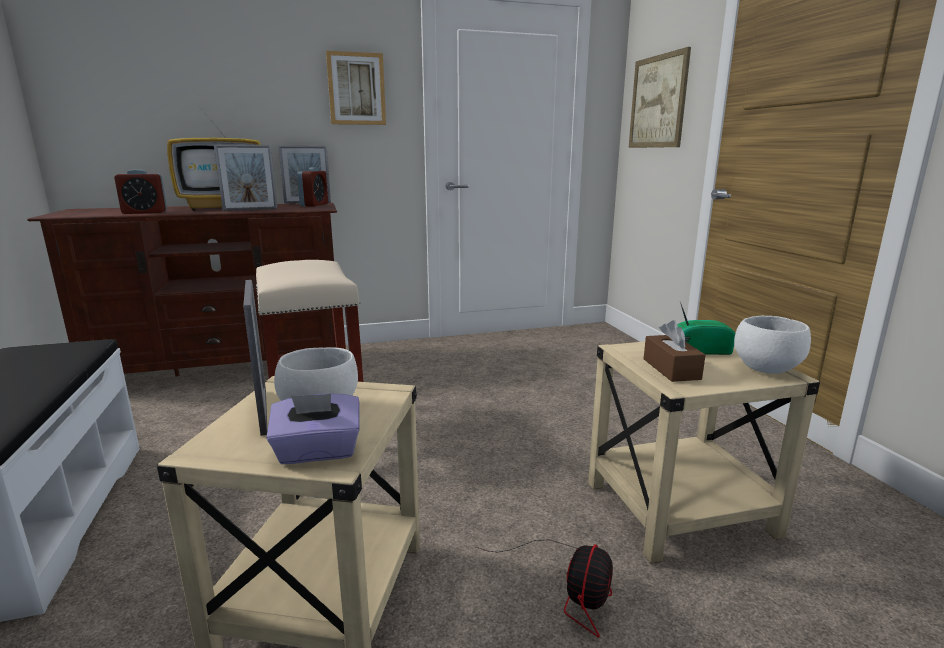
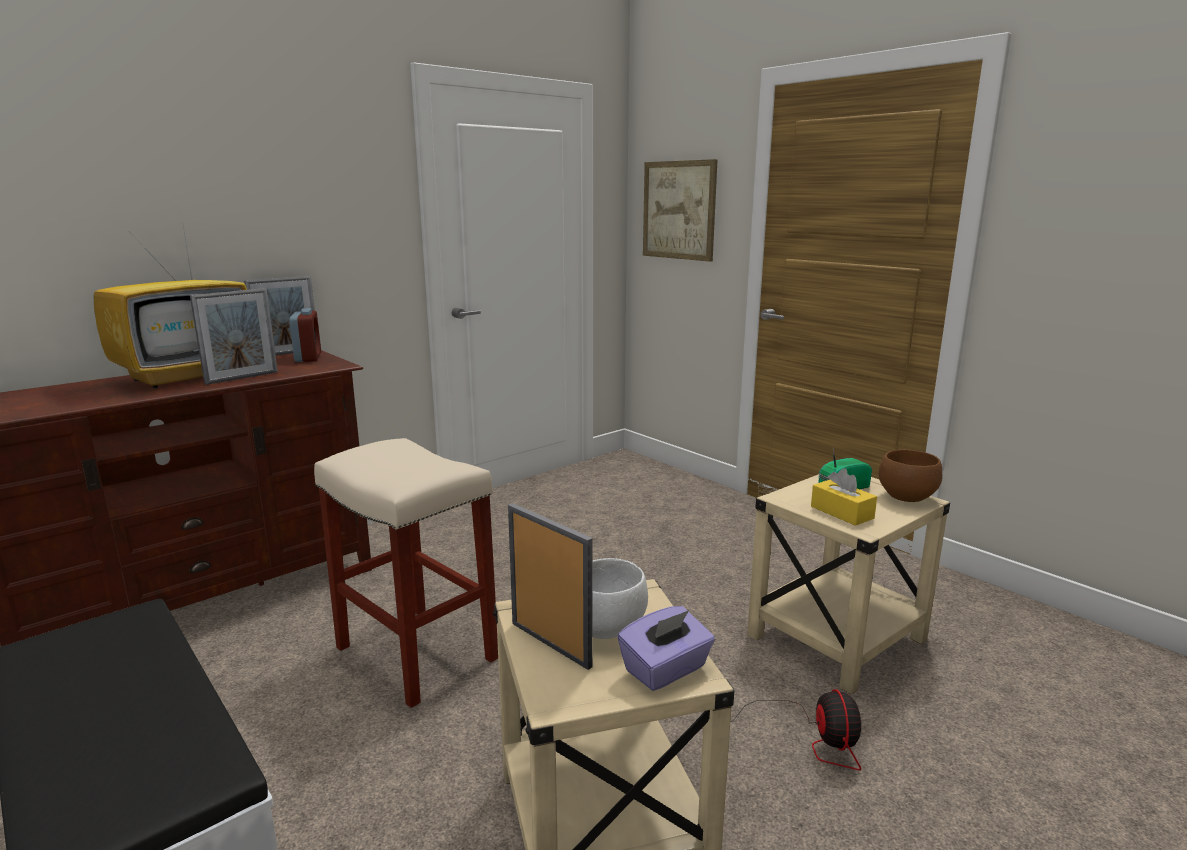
camera: 25 degrees left, 0 degrees up
(144, 212) = (87, 401): alarm clock -> none
(356, 89) = (340, 199): picture -> none
(671, 369) = (842, 512): brown tissue box -> yellow tissue box
(764, 368) = (905, 497): white bowl -> brown bowl

